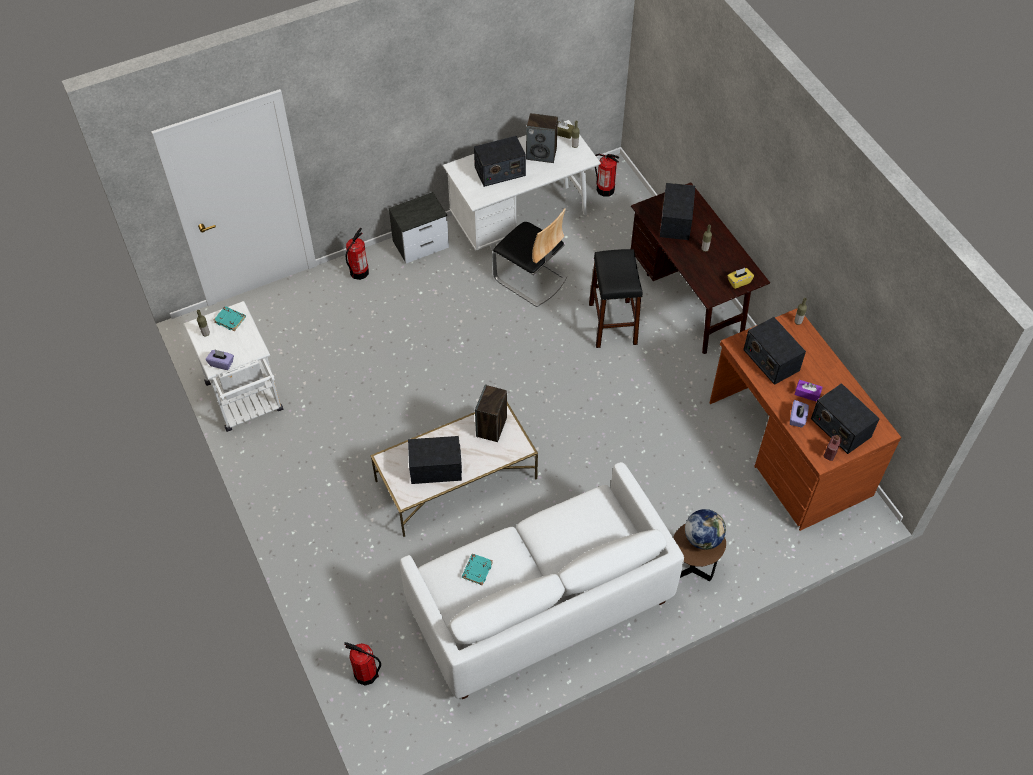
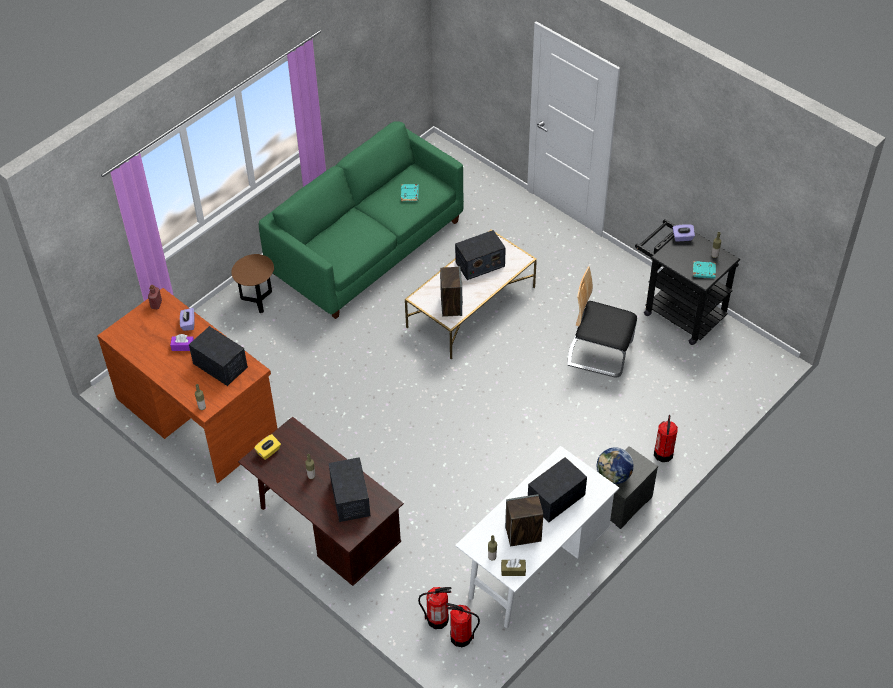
camera: 160 degrees right, 5 degrees down
(247, 402) = (678, 311): white cart -> black cart
(366, 674) = (468, 175): fire extinguisher -> fire extinguisher (437, 619)
(530, 279) = (494, 501): chair -> chair (599, 353)
(539, 603) = (367, 247): white sofa -> green sofa
(612, 323) = (393, 480): black stool -> none
(702, 538) = (250, 273): globe -> globe (613, 476)
(840, 427) = (150, 327): radio -> none

